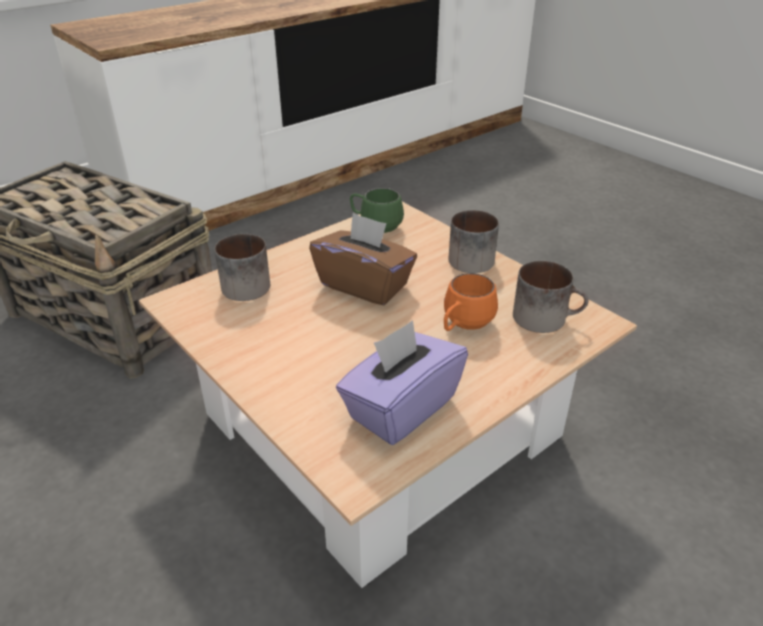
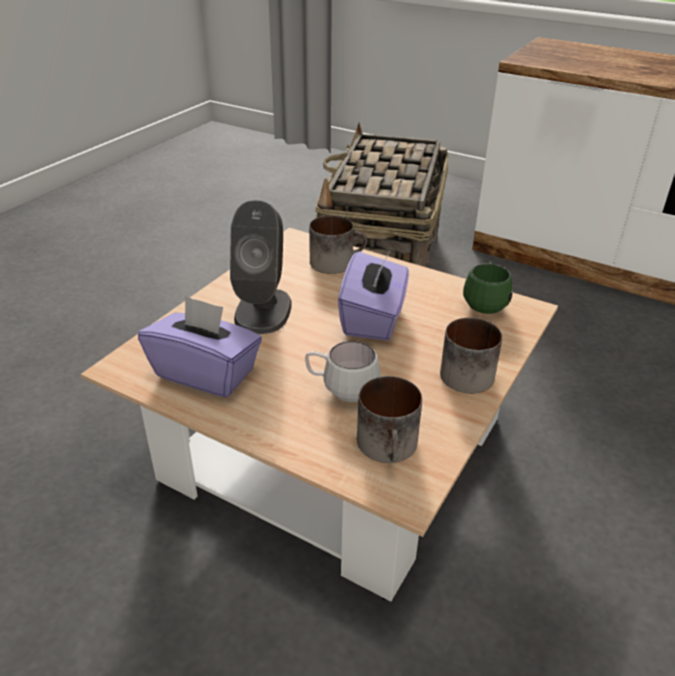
camera: 70 degrees right, 0 degrees up
(306, 349) = (263, 310): none -> grey speaker
(364, 285) = (373, 318): brown tissue box -> purple tissue box
(463, 326) = (341, 389): orange mug -> white mug

